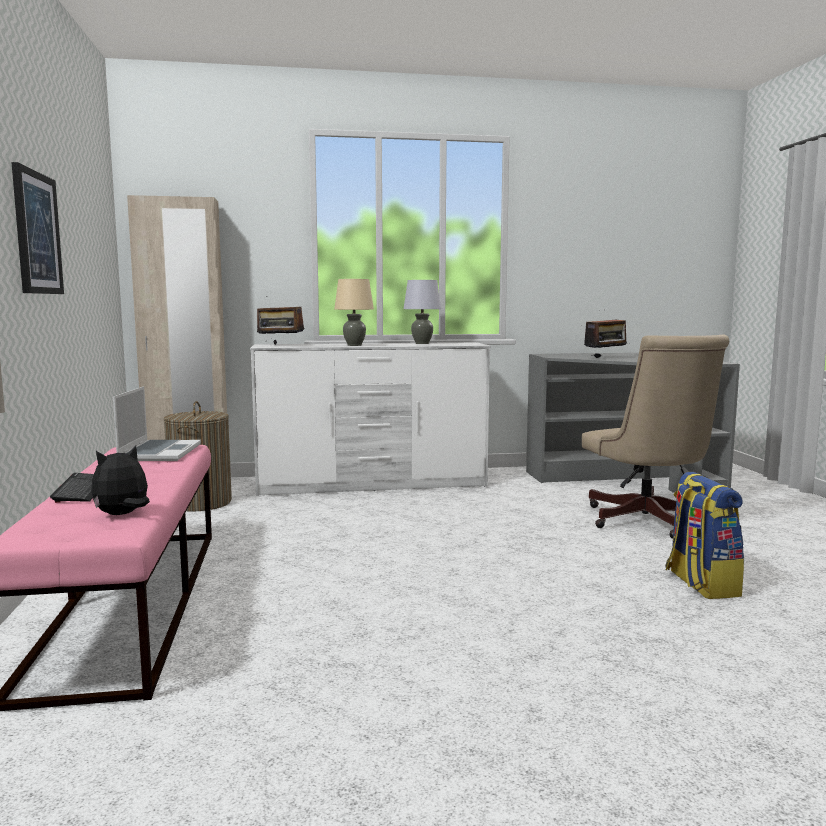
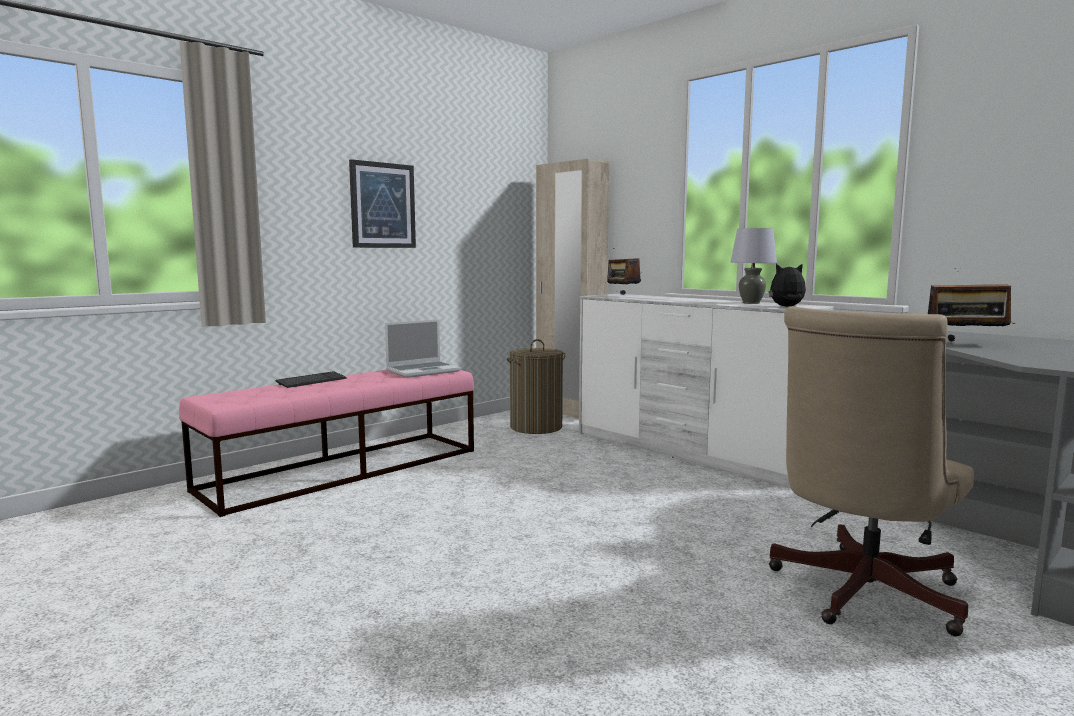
camera: 55 degrees right, 0 degrees up
(122, 515) = (264, 397): plush toy -> plush toy (787, 306)
(354, 345) = (670, 300): beige table lamp -> none
(700, 584) = (683, 670): backpack -> none

